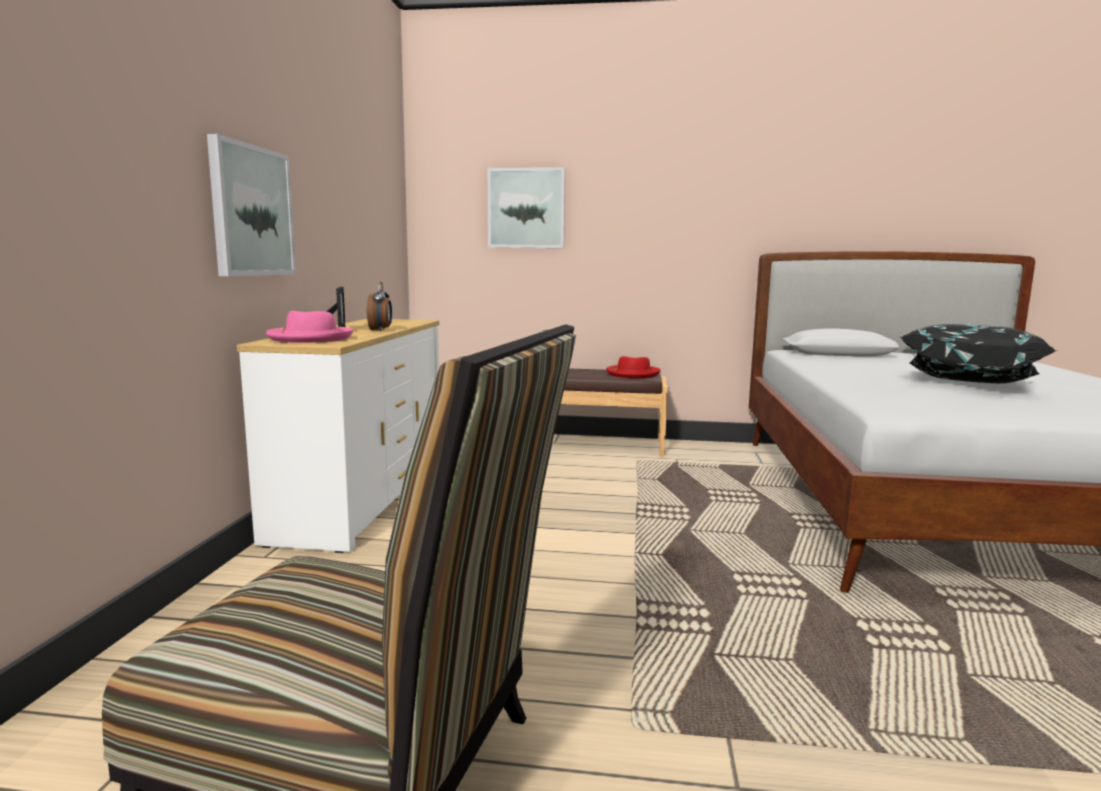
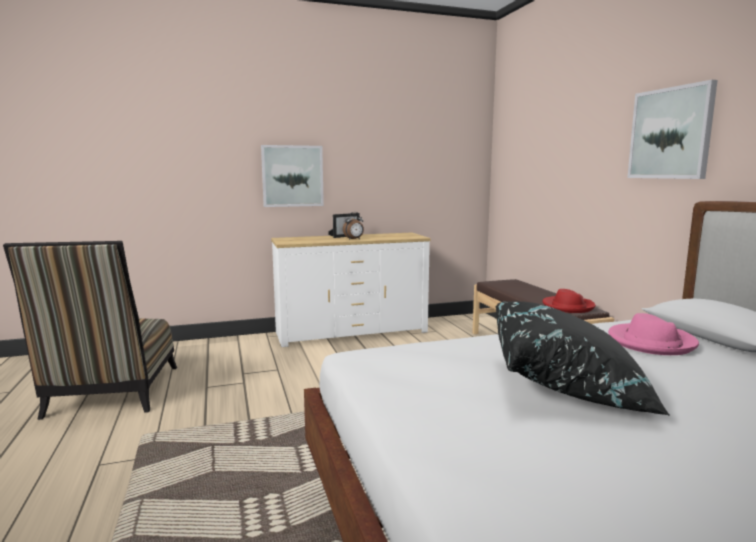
camera: 65 degrees right, 0 degrees up
(310, 338) = (303, 239): pink hat -> pink hat (651, 342)
(526, 208) = (542, 156): picture -> picture (670, 133)

